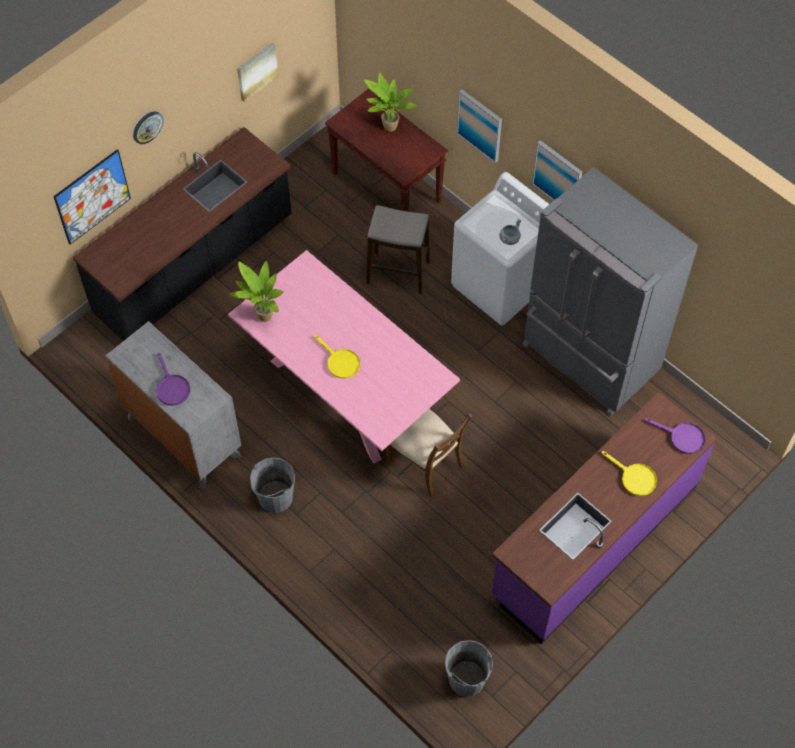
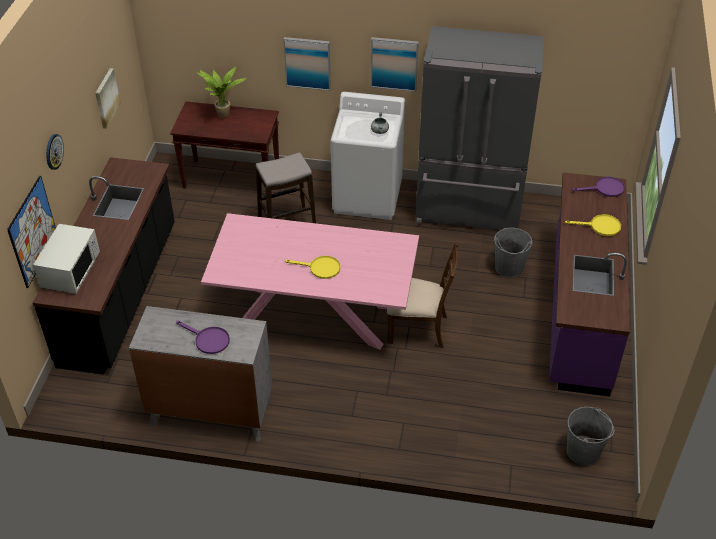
camera: 35 degrees left, 15 degrees down
(123, 241) = (70, 271): none -> white microwave
(262, 318) = (232, 270): potted plant -> none
(275, 497) = (325, 414): grey bucket -> grey bucket (509, 268)

